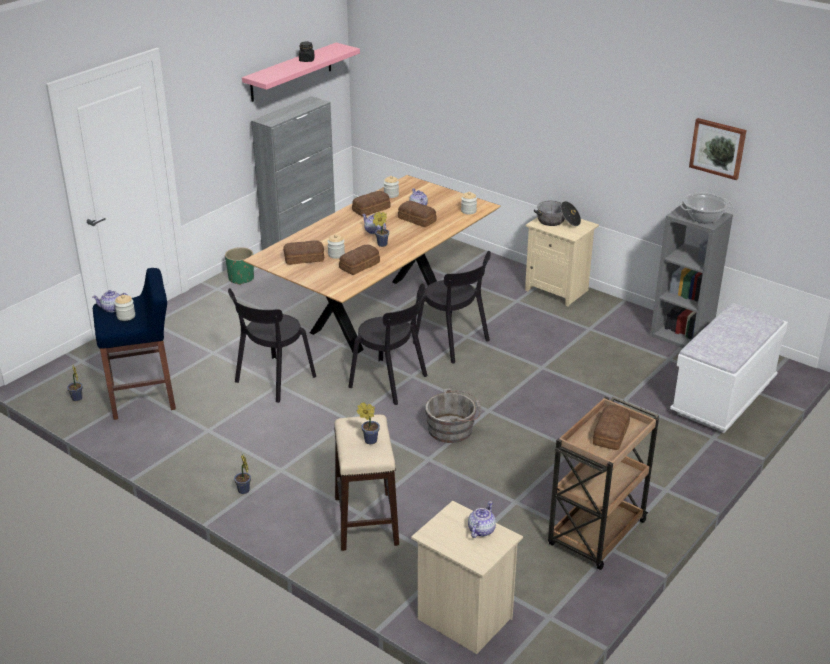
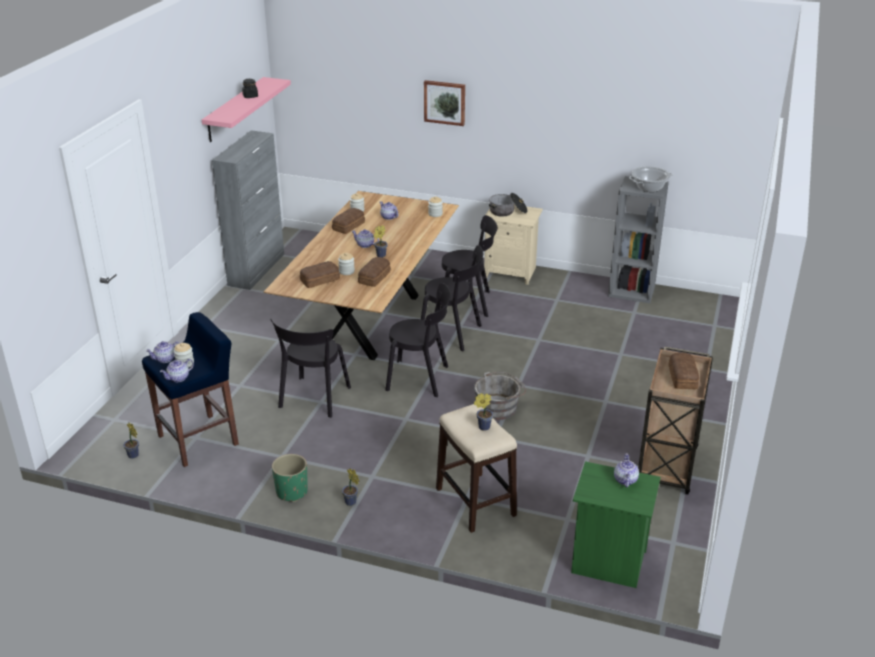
camera: 20 degrees left, 0 degrees up
(111, 329) = (179, 378): none -> teapot
(241, 279) = (223, 313): green planter -> green planter (292, 492)
(417, 220) = (396, 229): bread -> none
(463, 619) = (607, 563): beige nightstand -> green nightstand
(491, 314) = (468, 303): none -> black chair
(718, 148) = (650, 127): picture -> picture (445, 102)
(723, 398) = (694, 335): white bench -> none

